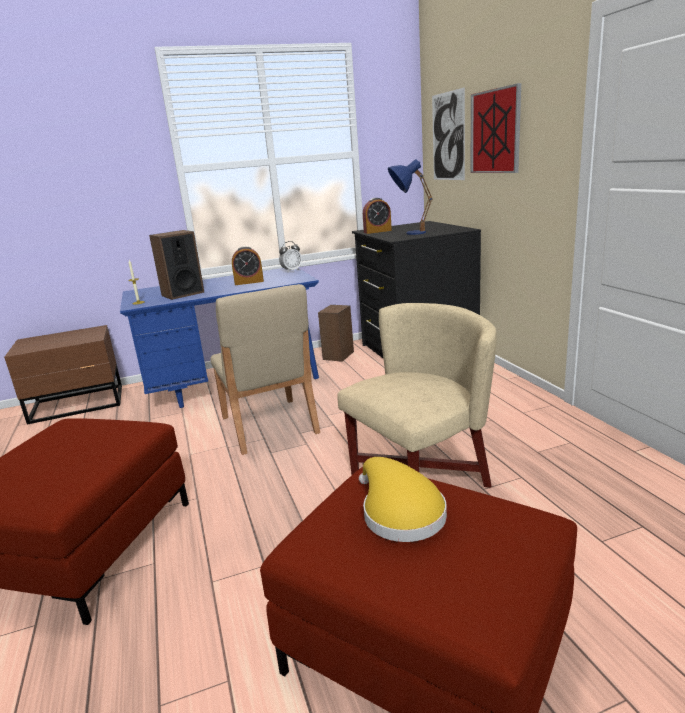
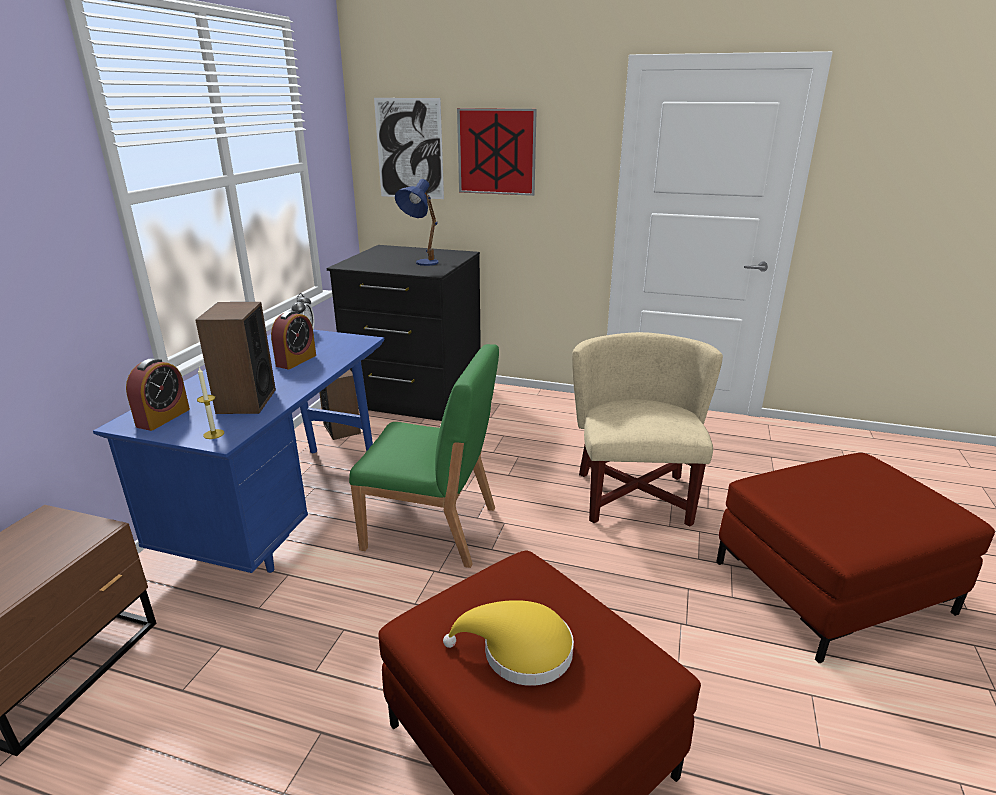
camera: 55 degrees left, 5 degrees up
(269, 426) = (432, 529): beige chair -> green chair
(377, 231) = (369, 265): alarm clock -> alarm clock (163, 418)
(399, 513) = (825, 494): yellow hat -> yellow hat (519, 651)

